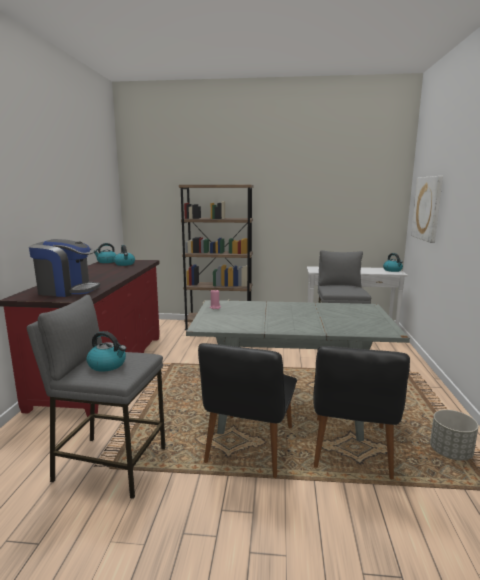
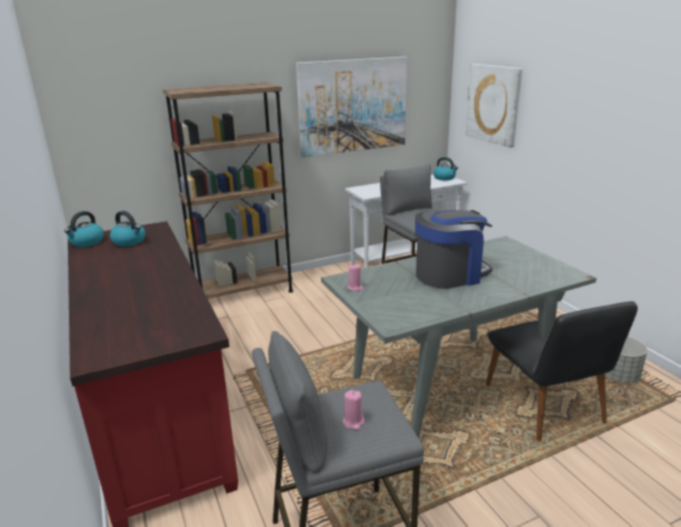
camera: 30 degrees left, 10 degrees up
(67, 290) = (149, 322): coffee machine -> coffee machine (450, 274)
(108, 365) = (353, 422): kettle -> pink candle
(250, 444) = (457, 442): black chair -> none
(319, 206) = (353, 106): none -> picture

